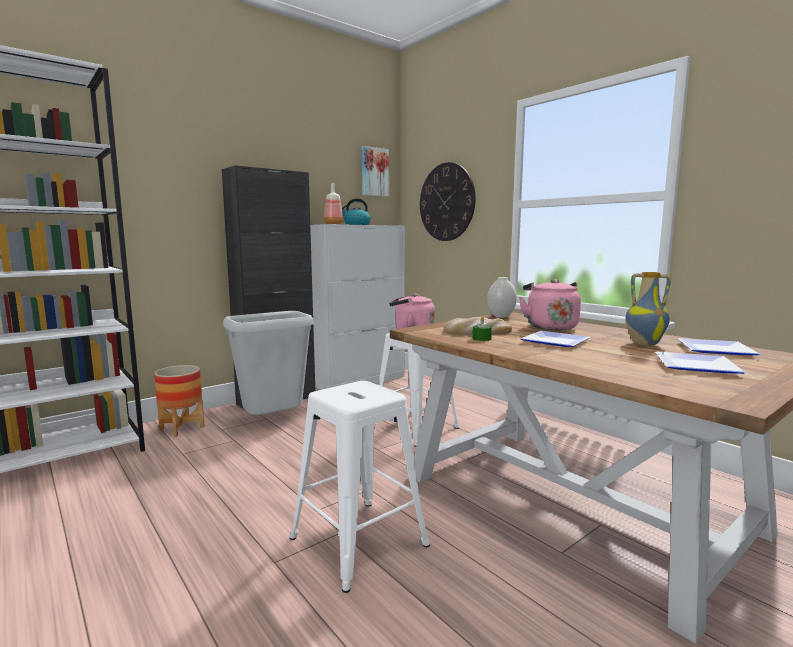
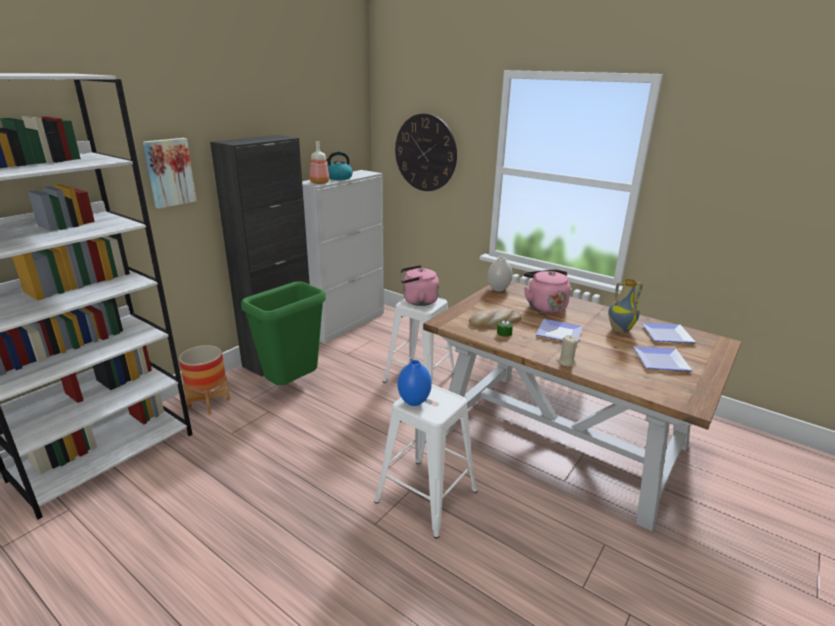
camera: 15 degrees left, 15 degrees up
(273, 422) = (292, 386): grey trash can -> green trash can
(335, 392) = (413, 402): none -> blue vase
(374, 172) = (348, 115): picture -> picture (169, 172)
(548, 359) = (565, 362): none -> beige candle

